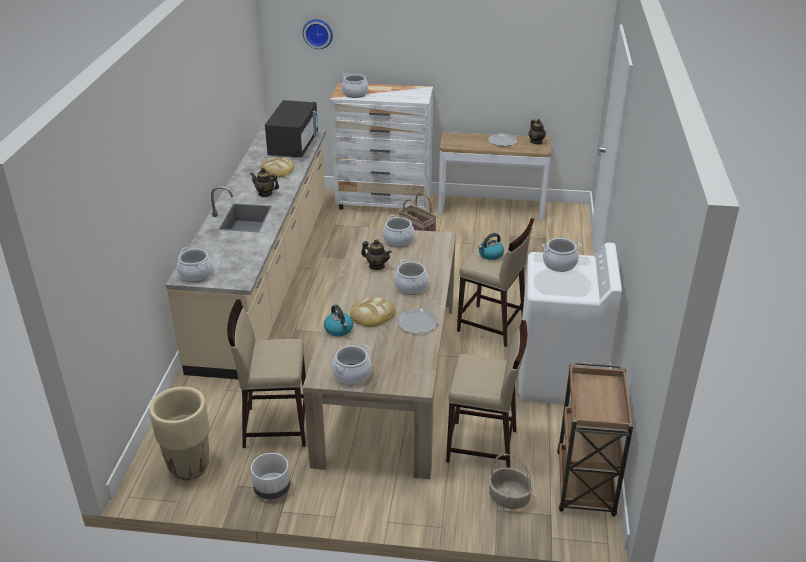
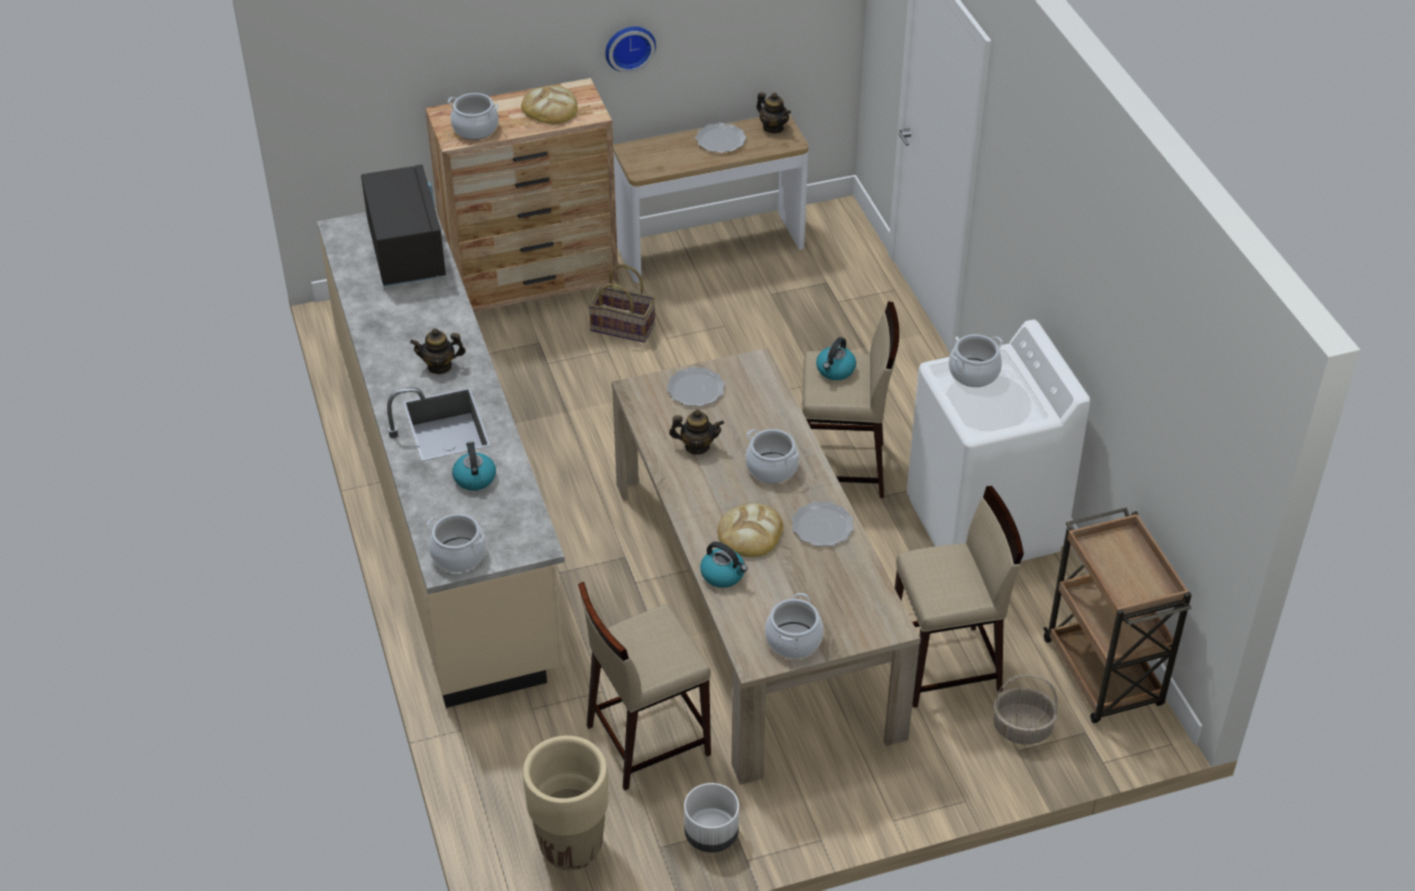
camera: 25 degrees left, 10 degrees up
(237, 243) = (474, 477): none -> kettle
(277, 169) = (419, 310): bread -> bread (550, 108)
(318, 33) = (381, 36): wall clock -> wall clock (629, 47)
(384, 203) = (533, 286): white dresser -> brown dresser
(398, 240) = (695, 389): cooking pot -> plate

